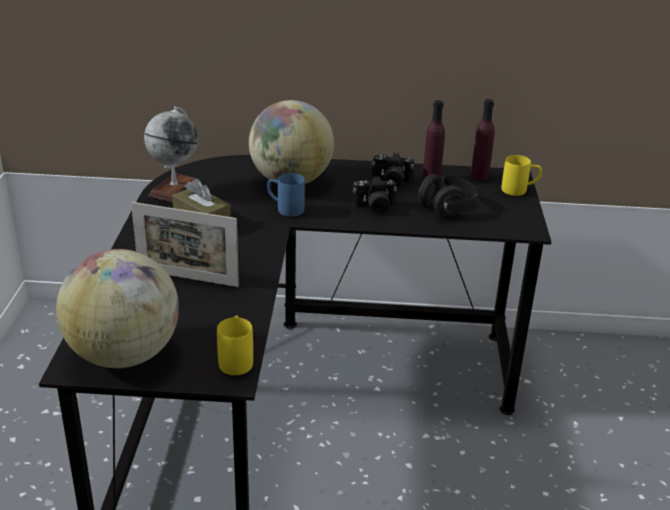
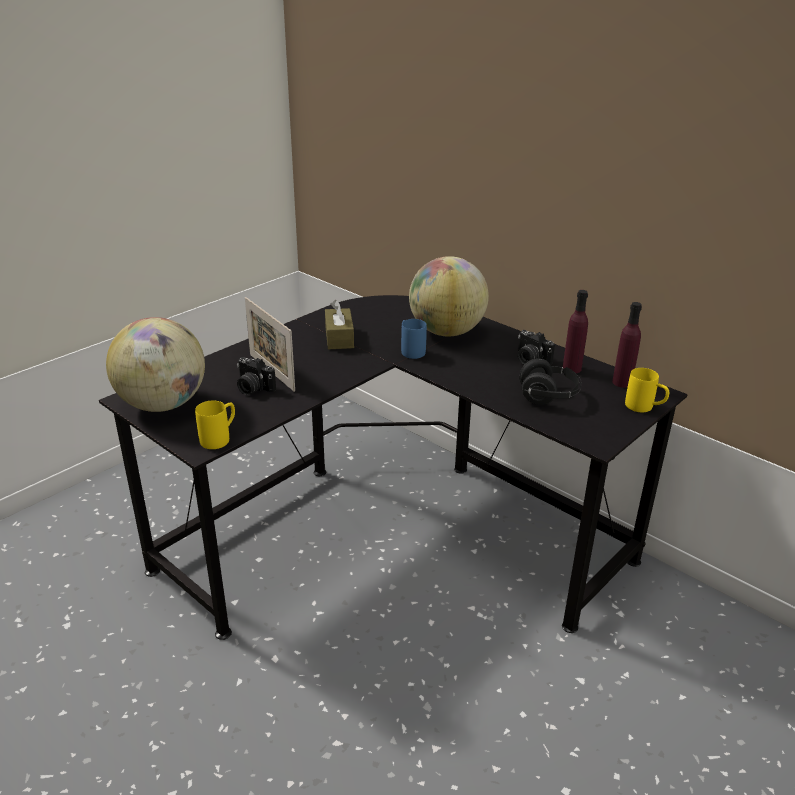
camera: 40 degrees right, 0 degrees up
(175, 190) = (353, 310): globe -> none
(374, 207) = (484, 374): camera -> camera (253, 388)

